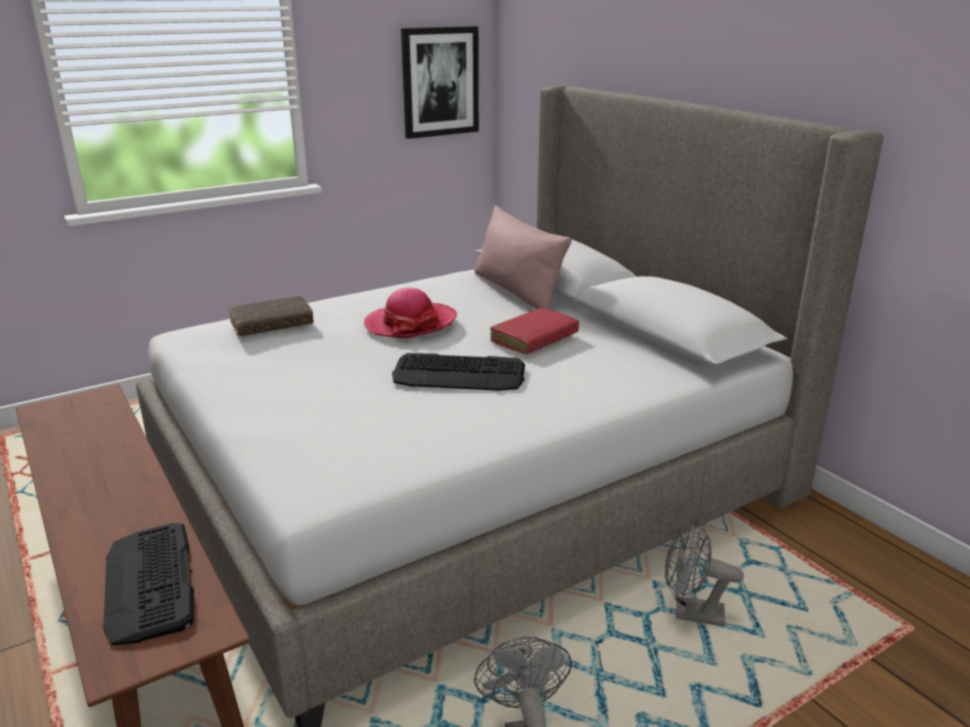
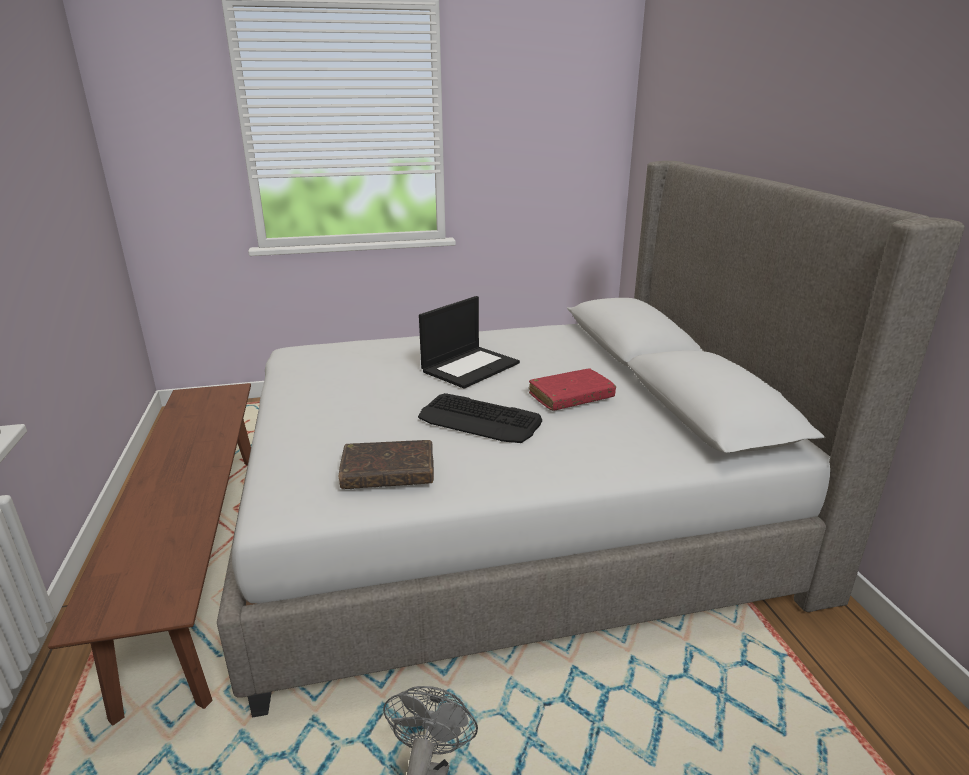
camera: 20 degrees right, 0 degrees up
(150, 582) = (158, 553): keyboard -> none
(272, 325) = (359, 352): brown book -> brown book (388, 474)
(410, 323) = (470, 366): hat -> laptop
(440, 82) = (573, 155): picture -> none
(516, 291) = (586, 349): pink pillow -> none
(690, 613) = (654, 701): grey fan -> none

